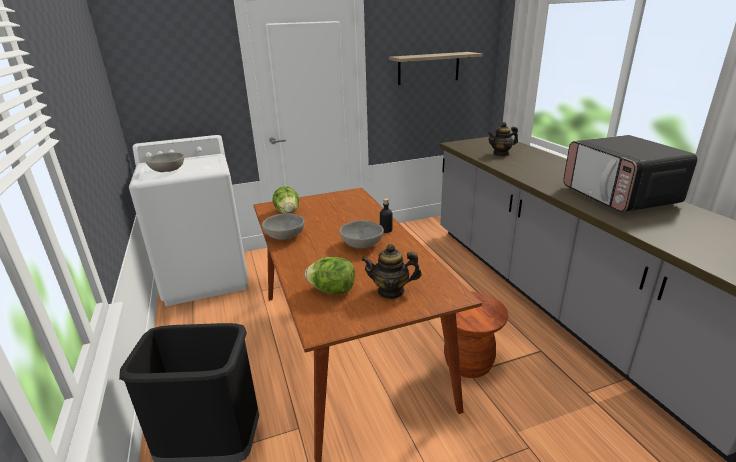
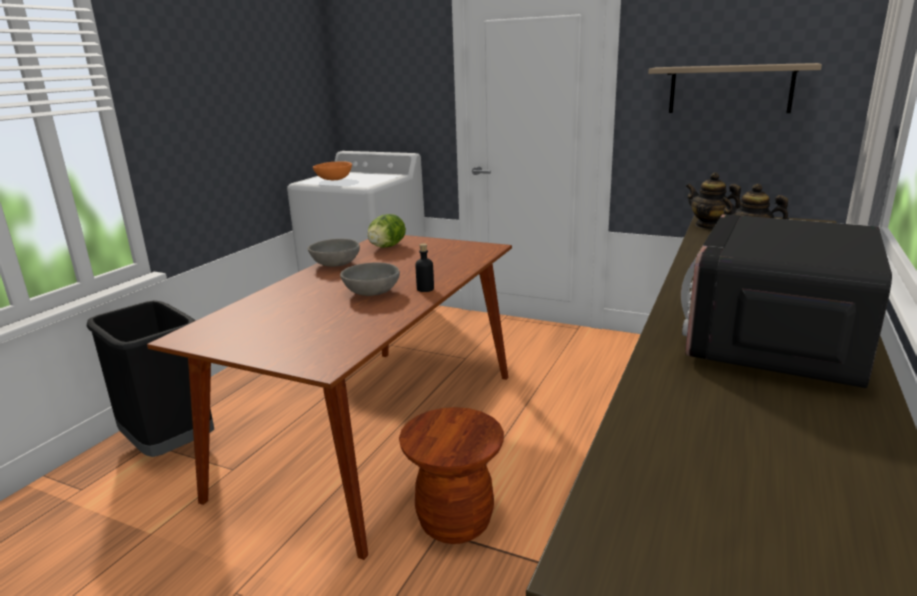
camera: 45 degrees right, 5 degrees down
(167, 171) = (333, 180): grey bowl -> orange bowl
(332, 290) = (258, 316): lettuce -> none
(391, 291) = (291, 337): teapot -> teapot (709, 226)

